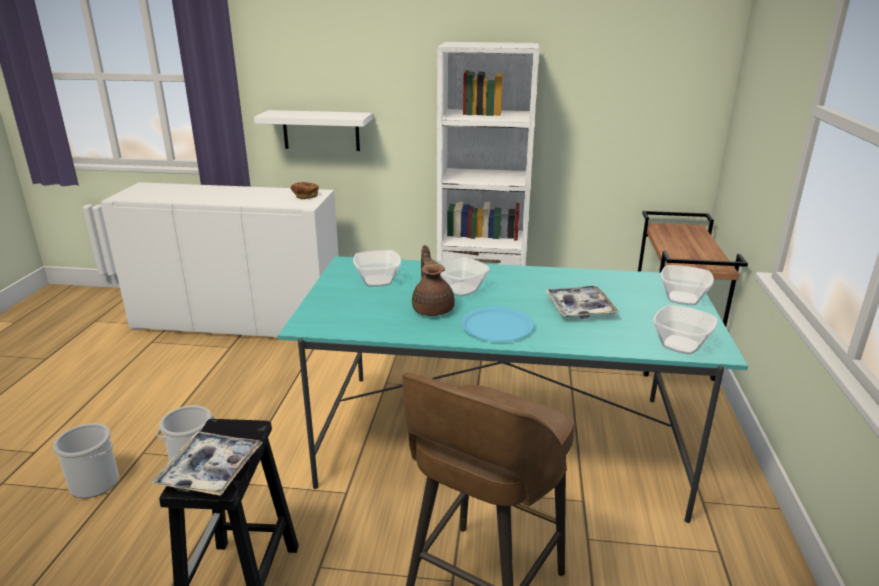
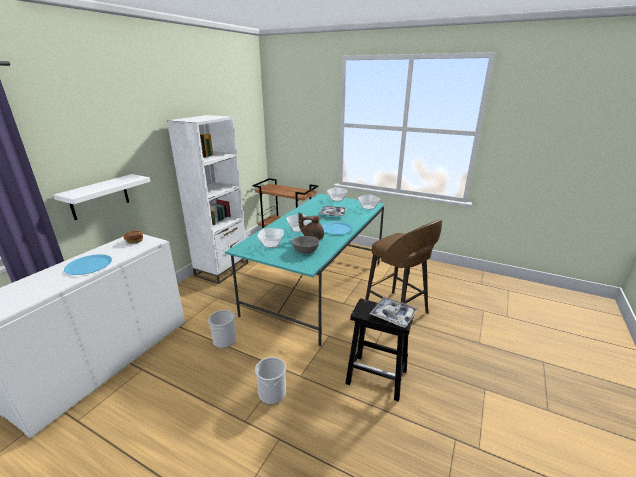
camera: 70 degrees left, 0 degrees up
(94, 483) = (263, 449): bucket -> bucket (224, 340)
(231, 197) = (89, 265): none -> blue plate
(369, 313) = (305, 251): none -> grey bowl

